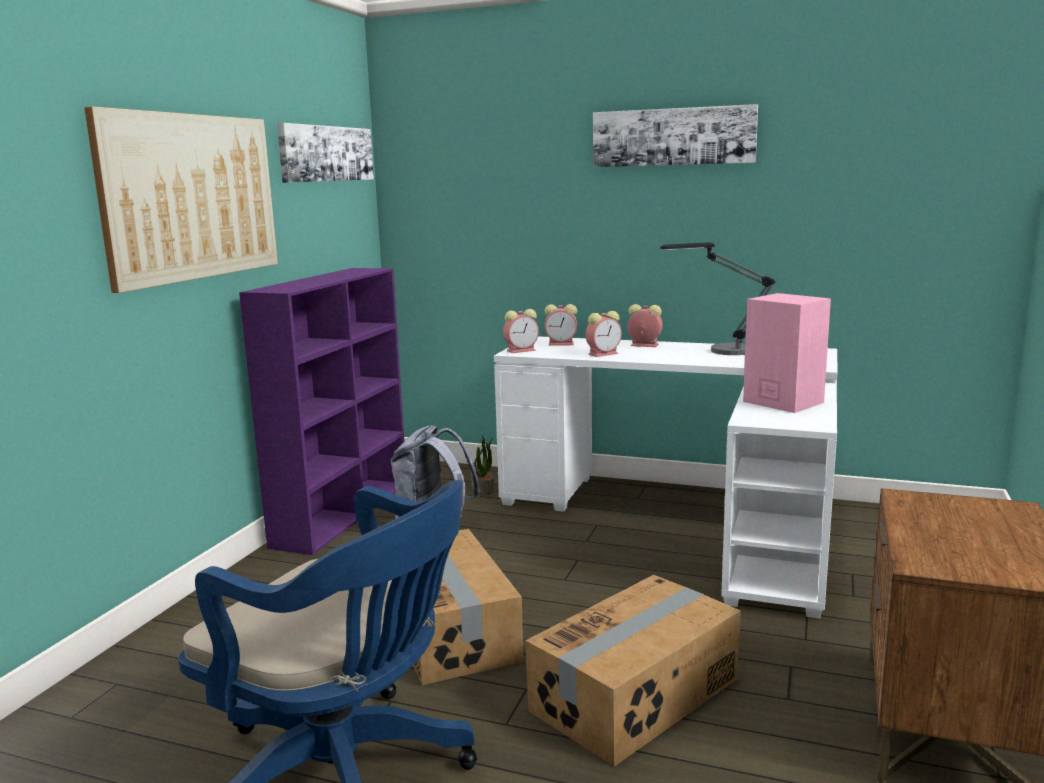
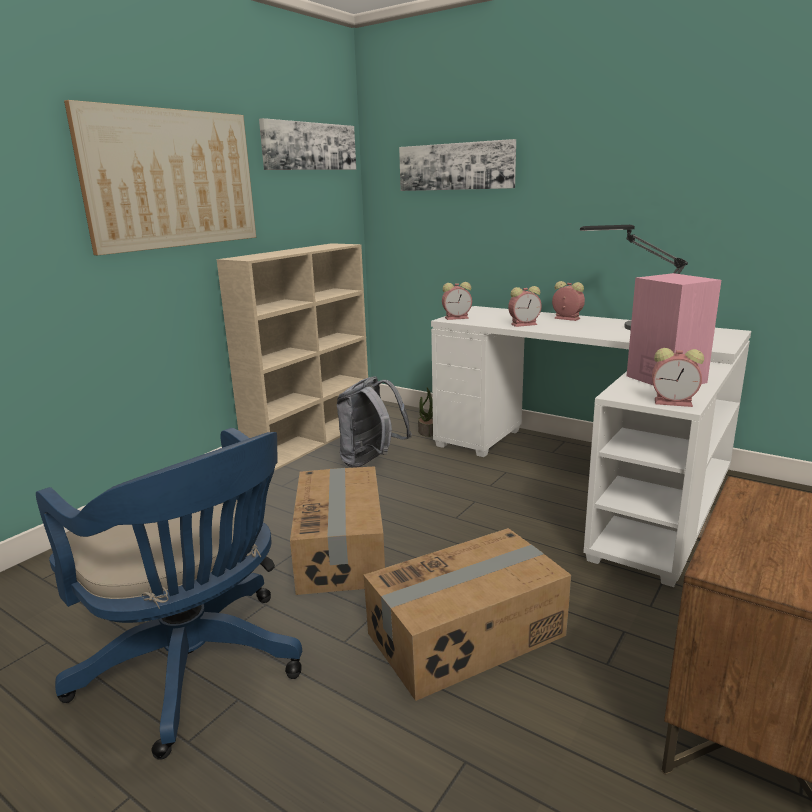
camera: 15 degrees right, 5 degrees up
(344, 512) = (312, 440): purple bookcase -> beige bookcase
(562, 344) = (496, 314): alarm clock -> alarm clock (675, 402)
(673, 137) = (607, 124): picture -> picture (456, 166)

